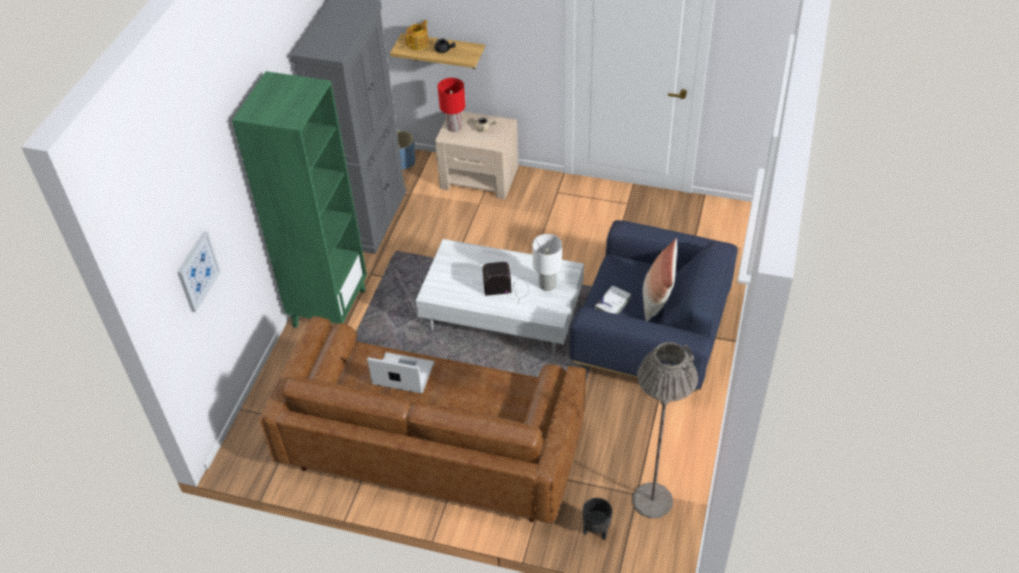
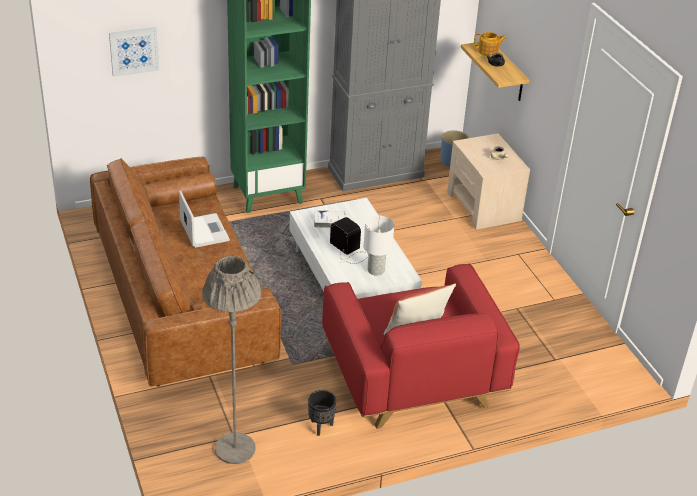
camera: 50 degrees right, 10 degrees down
(454, 127) = (480, 143): red table lamp -> none
(596, 531) = (176, 427): black planter -> black planter (320, 427)
(612, 304) = (382, 307): white book -> white book (329, 222)
(651, 337) = (413, 377): blue armchair -> red armchair

